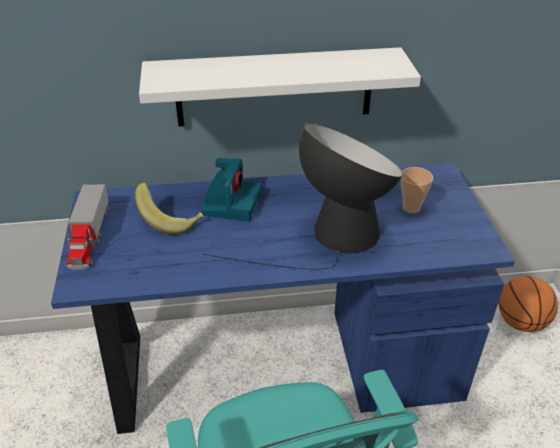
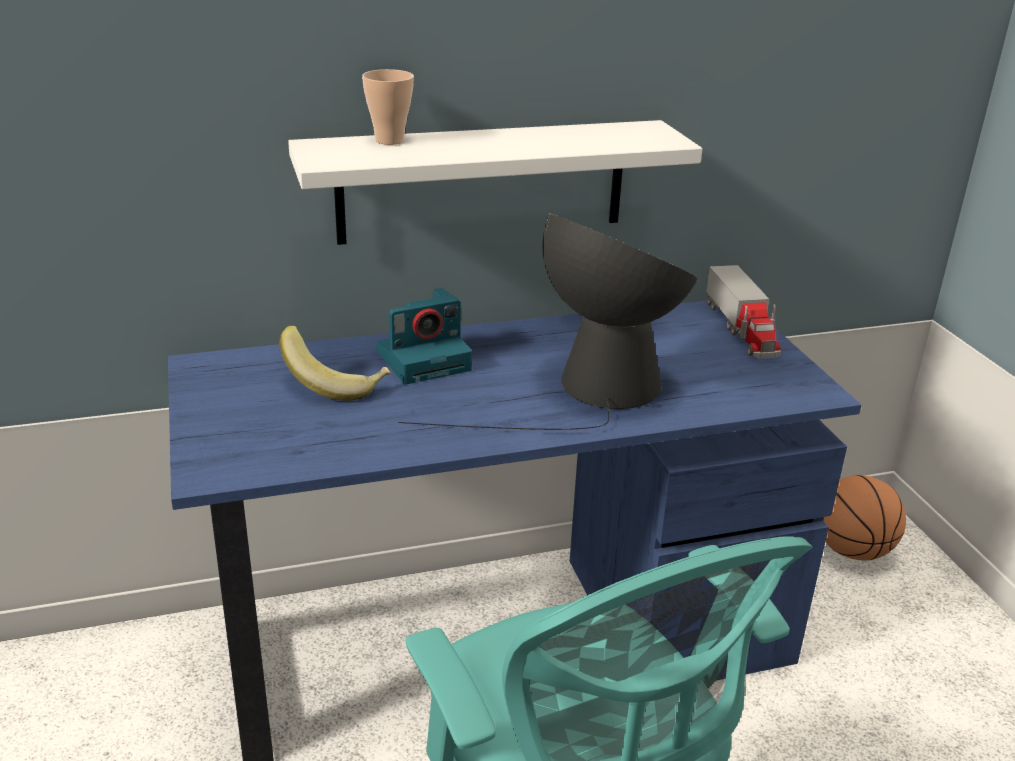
camera: 10 degrees left, 10 degrees down
(89, 236) = (210, 411): toy truck -> toy truck (741, 328)
(231, 203) = (425, 359): camera -> camera turned 60 degrees clockwise
(411, 208) = (696, 351): cup -> cup (389, 140)

